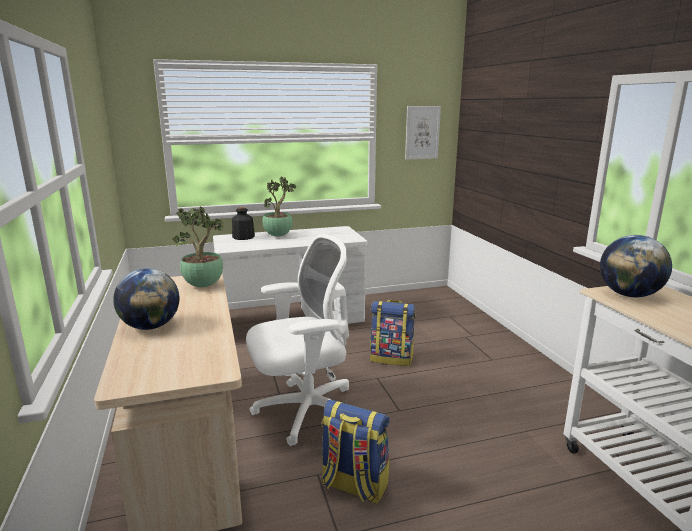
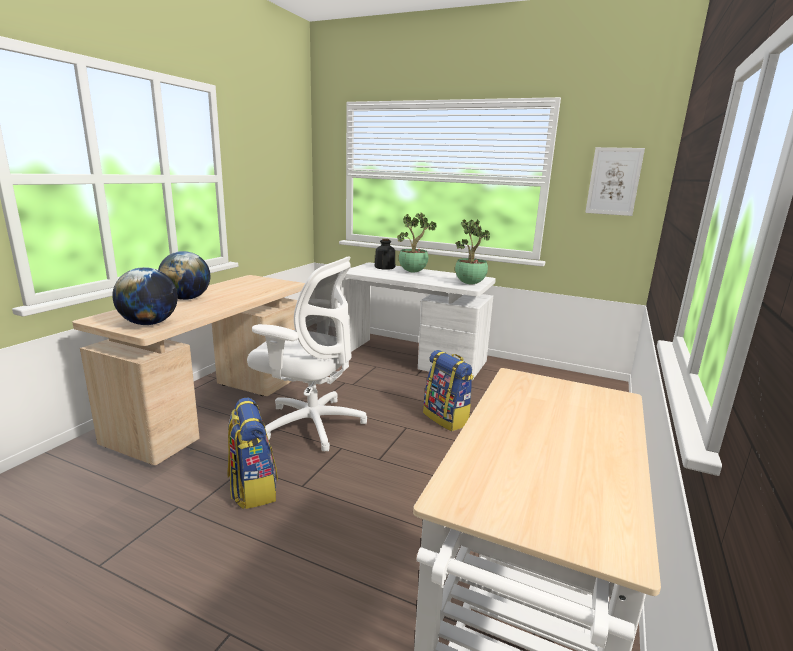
camera: 40 degrees right, 0 degrees up
(204, 286) = (274, 287): potted plant -> potted plant (470, 284)
(629, 295) = (545, 392): globe -> globe (149, 323)

